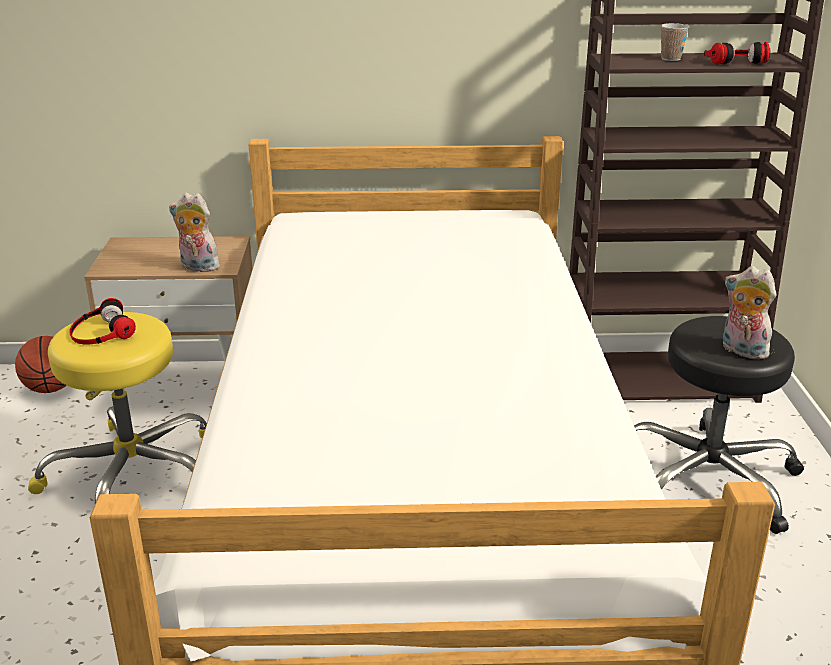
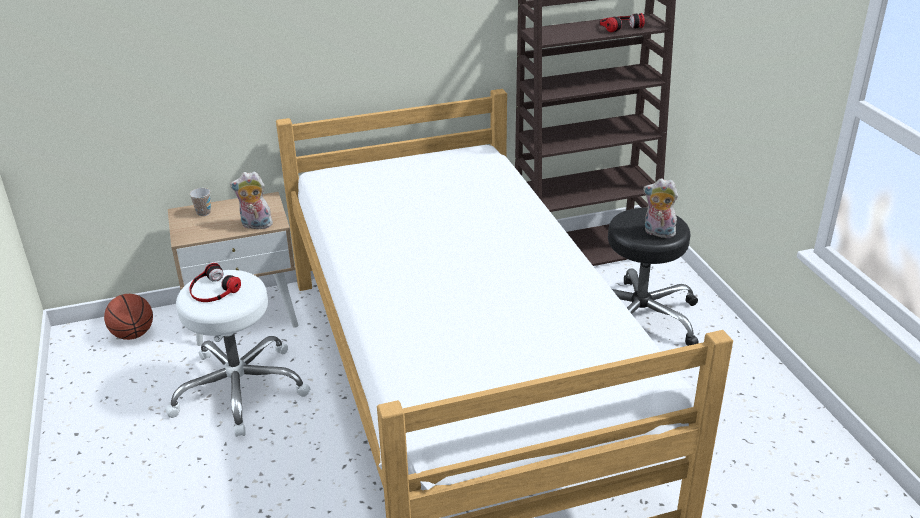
camera: 15 degrees left, 5 degrees up
(133, 474) = (240, 389): yellow stool -> white stool
(670, 59) = (577, 29): cup -> cup (203, 213)

